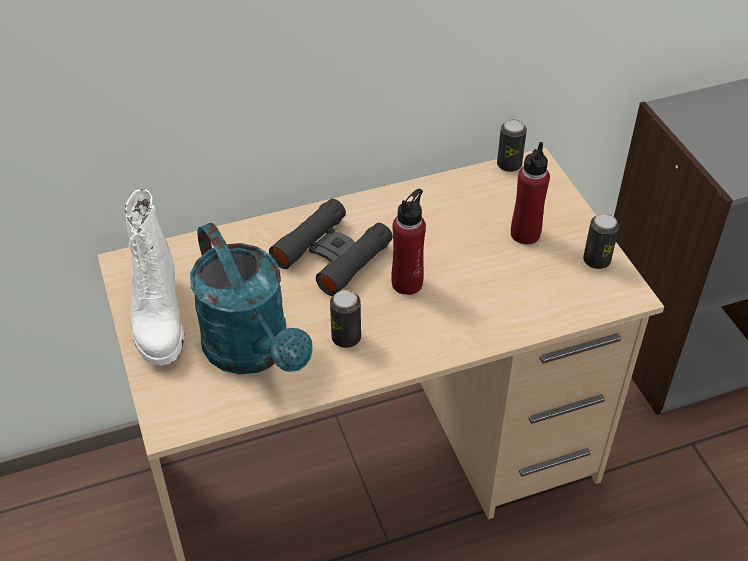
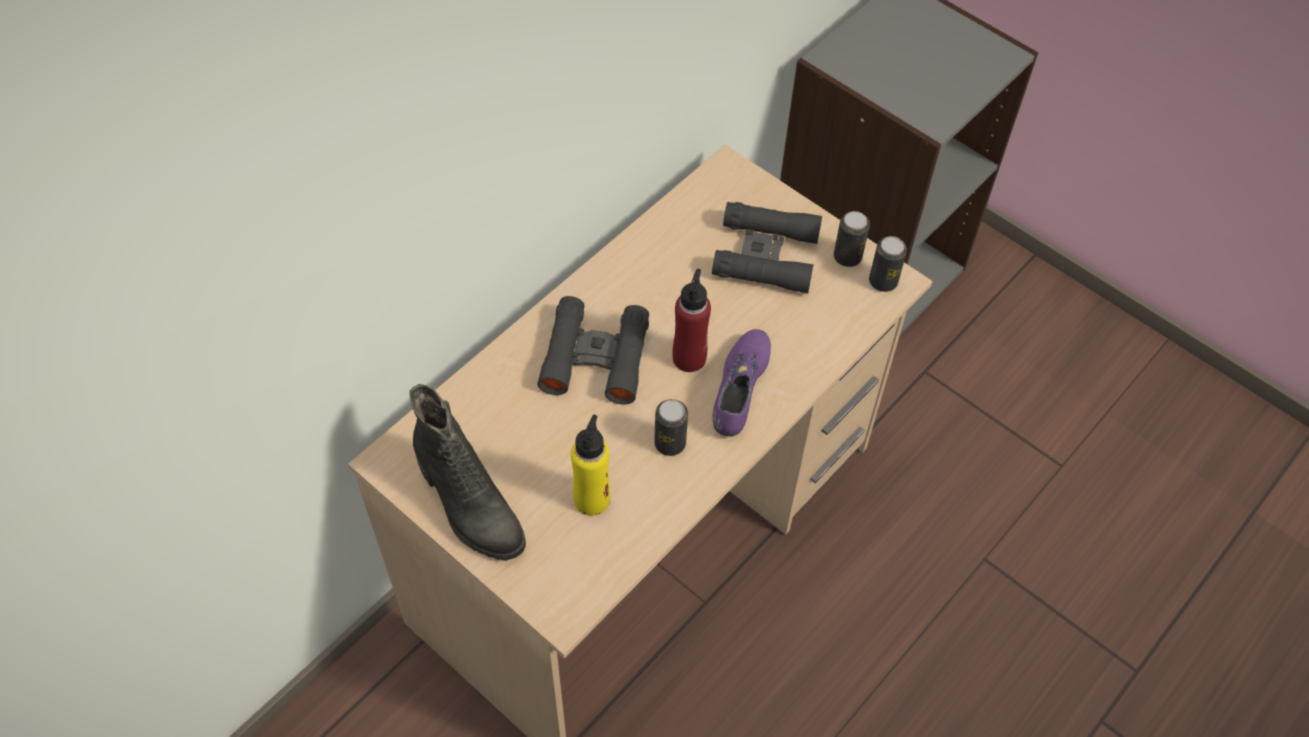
camera: 30 degrees left, 10 degrees up
(157, 319) = (469, 508): white boot -> black boot
(254, 352) = (592, 499): turquoise watering can -> yellow bottle
(434, 322) = (741, 389): none -> purple shoe
(509, 165) = (703, 179): can -> can (883, 281)
(525, 234) = (766, 255): red bottle -> black binoculars

